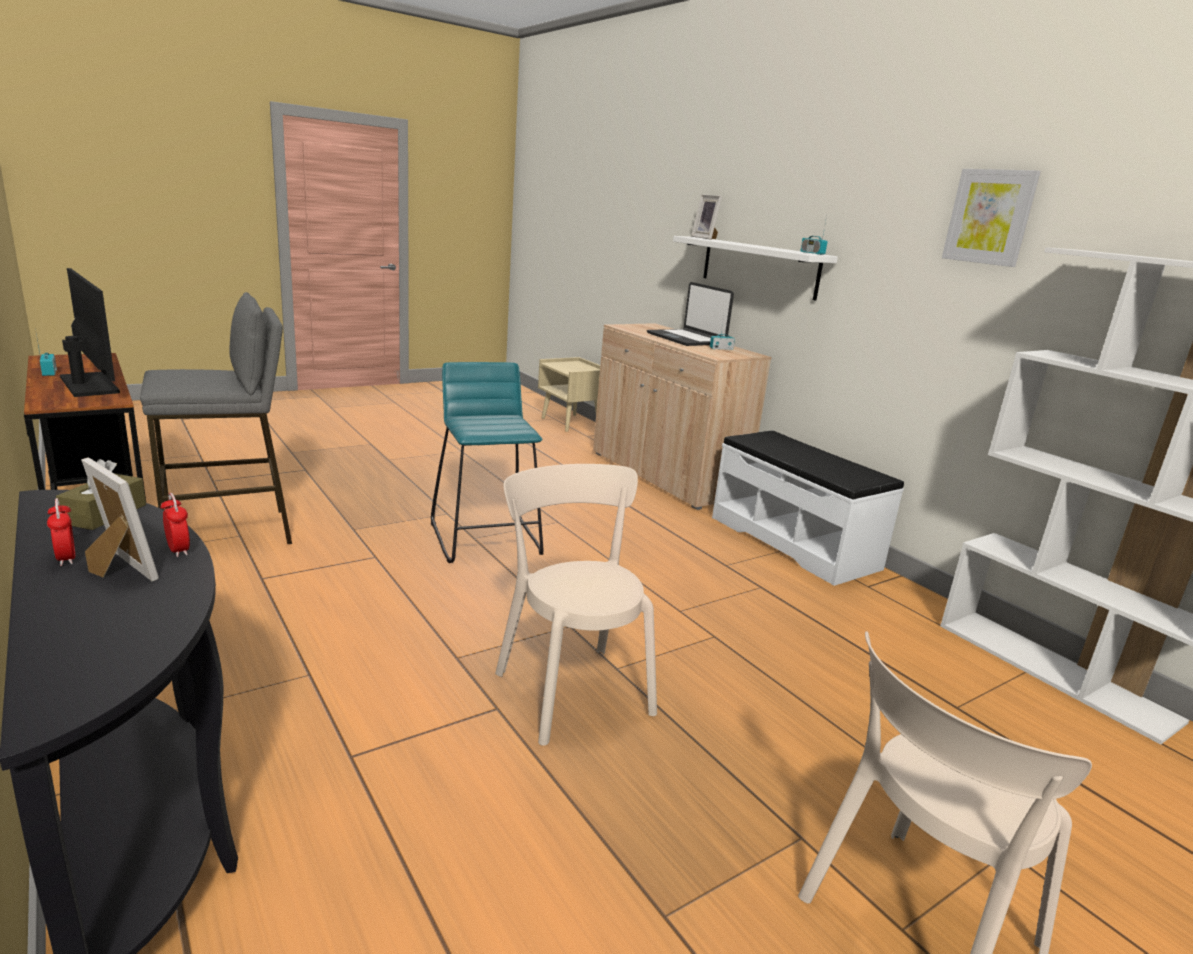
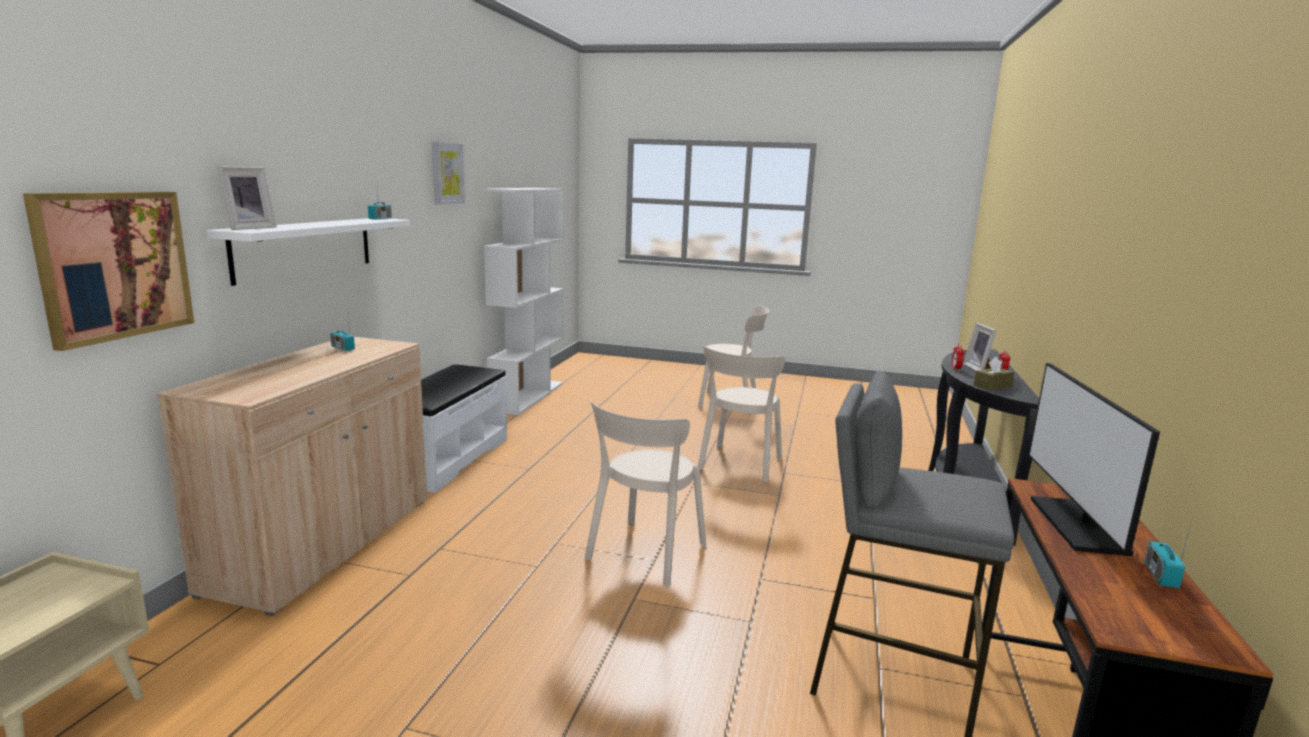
camera: 130 degrees left, 5 degrees down
(487, 538) = (644, 555): turquoise stool -> beige chair
(659, 247) = (114, 265): none -> picture
(686, 339) = (299, 363): laptop -> none

